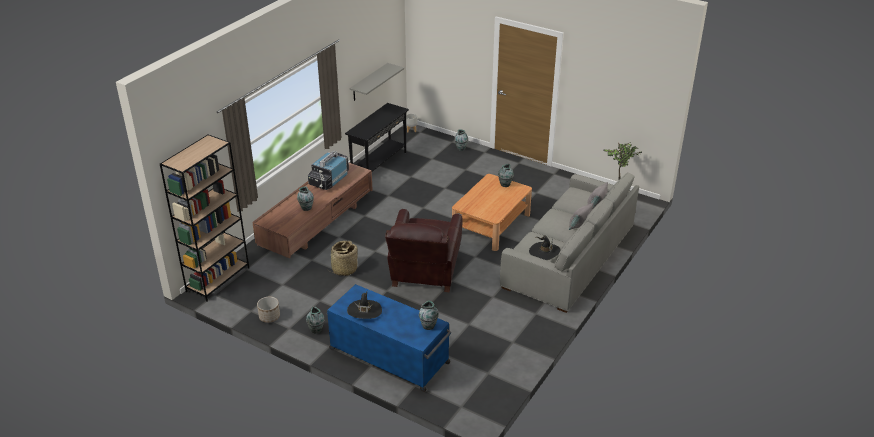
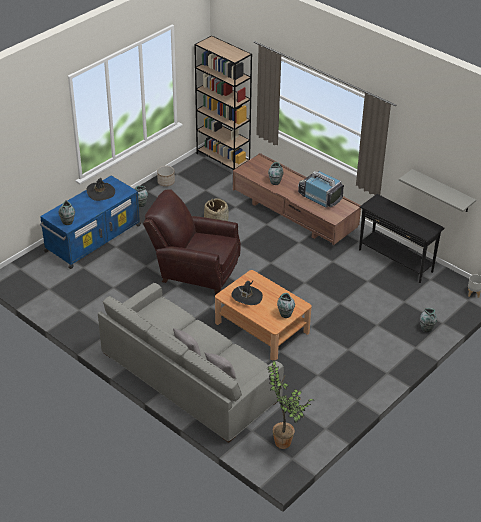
camera: 100 degrees right, 5 degrees up
(544, 252) = (151, 316): black hat -> black hat (247, 296)

